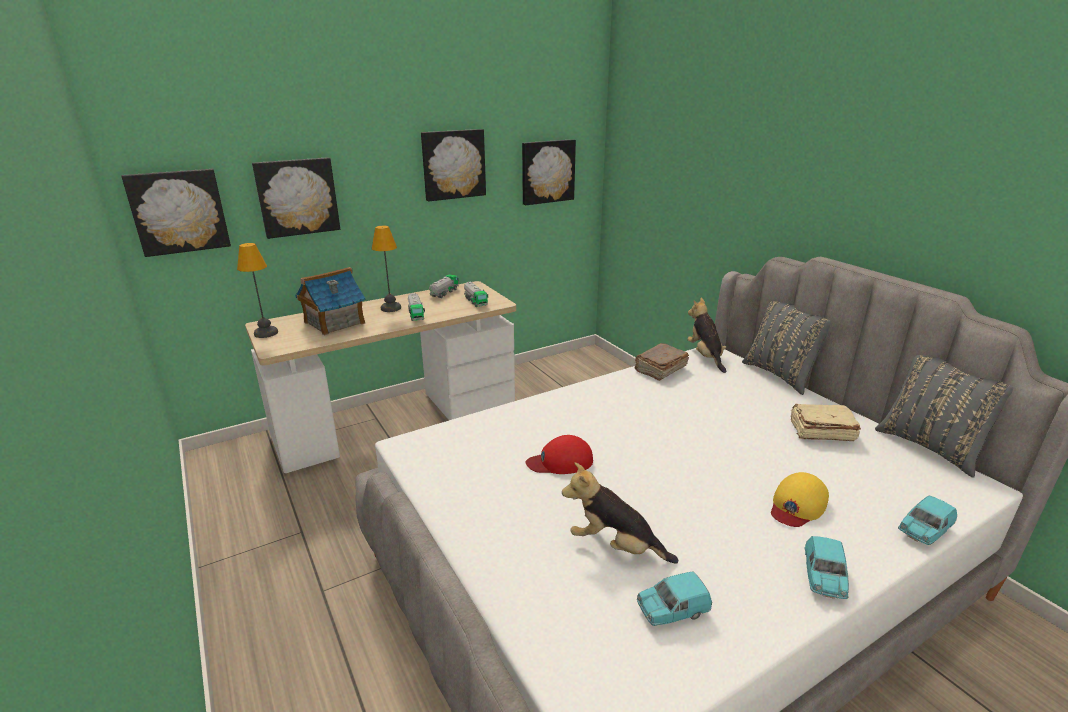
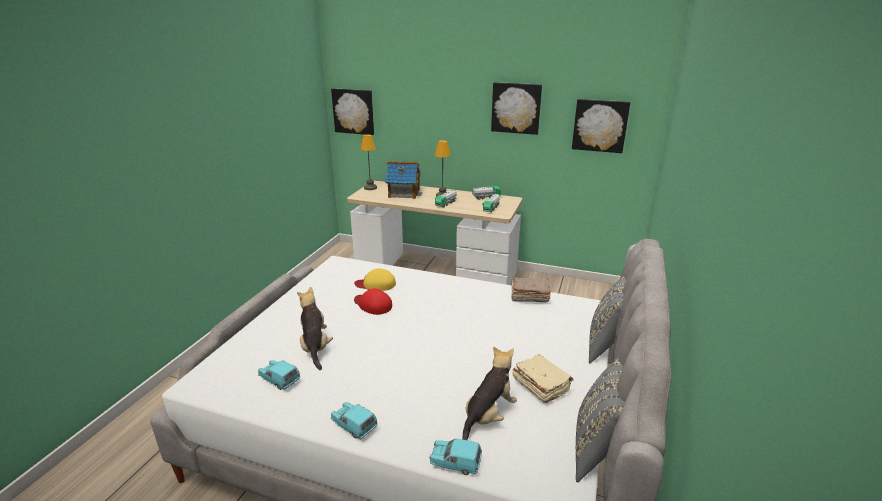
camera: 50 degrees right, 0 degrees up
(297, 197) = (411, 113): picture -> none
(705, 356) = (581, 306): plush toy -> plush toy (488, 416)
(797, 505) = (424, 398): yellow cap -> yellow cap (376, 284)
(823, 579) = (354, 426): turquoise toy car -> turquoise toy car turned 60 degrees clockwise

